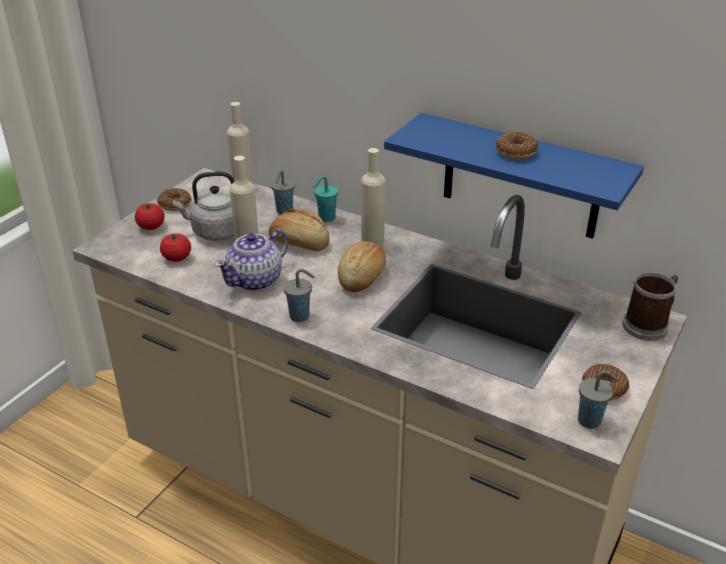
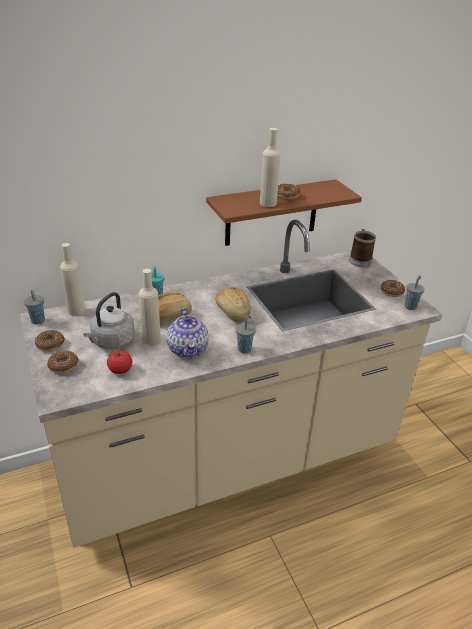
camera: 55 degrees left, 0 degrees up
(151, 226) = (63, 366): tomato -> donut
(284, 212) = (127, 307): grey cup -> grey cup (38, 321)
(372, 242) = (202, 293): beige bottle -> beige bottle (268, 203)
(521, 177) = (272, 213): blue shelf -> brown shelf

